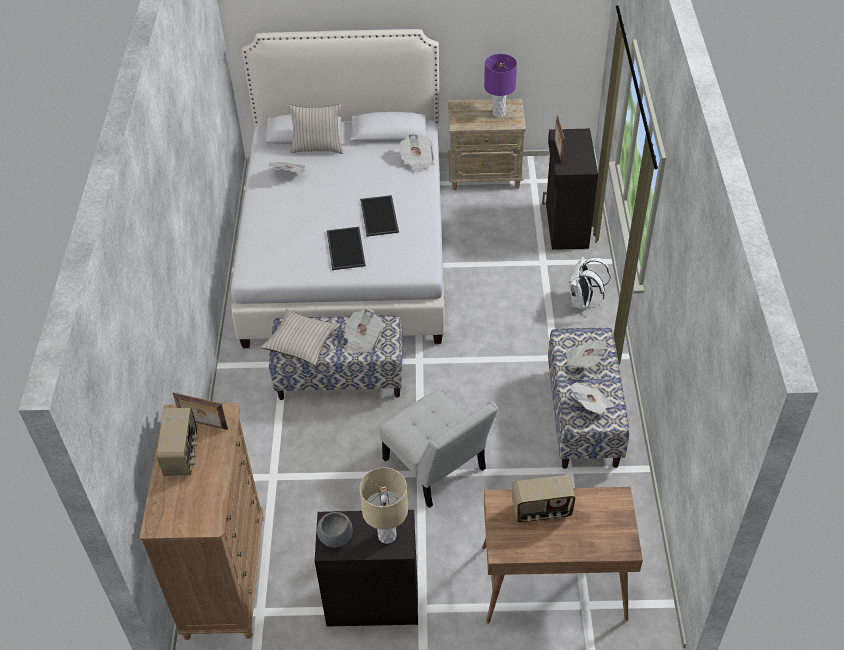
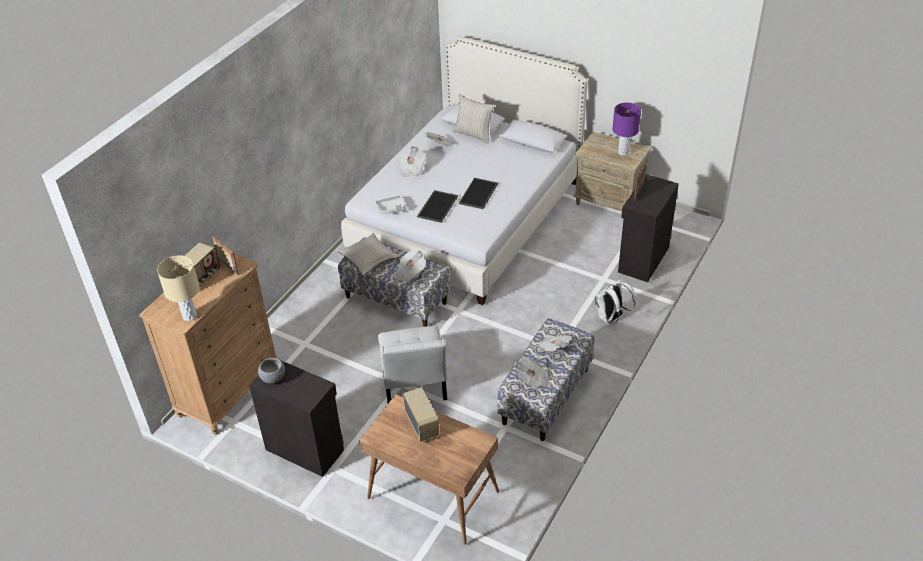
camera: 30 degrees right, 5 degrees down
(293, 271) = (391, 209): none -> grey tray
(387, 535) = (304, 391): beige table lamp -> beige table lamp (189, 316)
(417, 161) = (536, 166): newspaper -> newspaper (411, 169)
(542, 511) = (422, 424): radio -> radio turned 135 degrees counterclockwise

